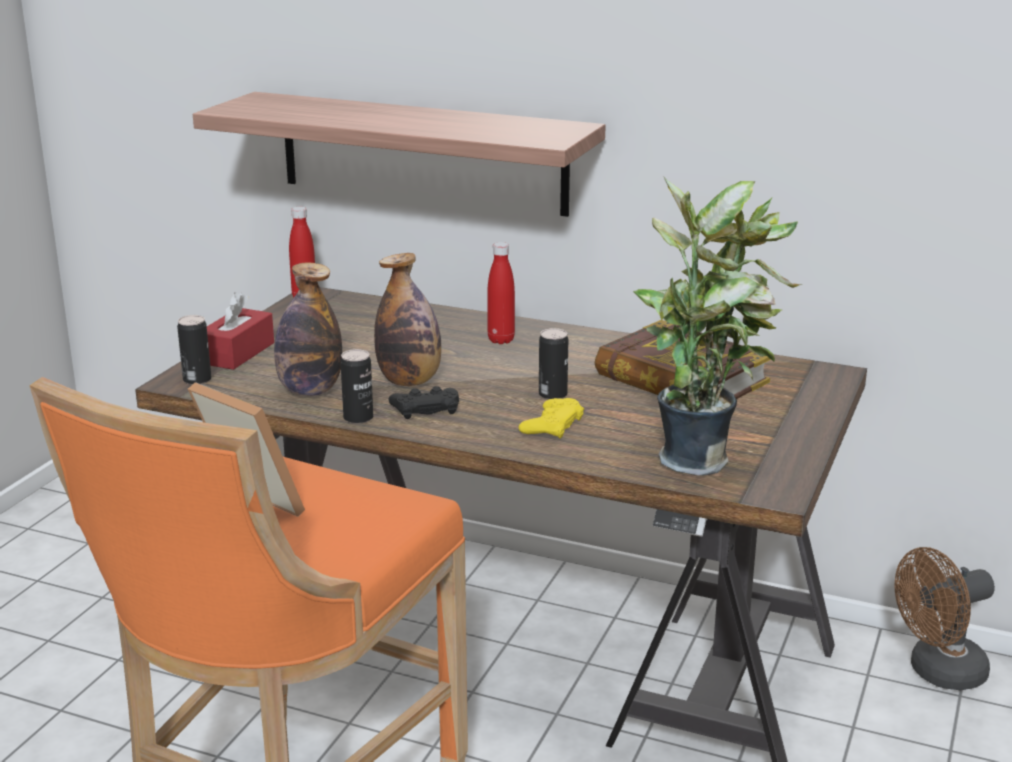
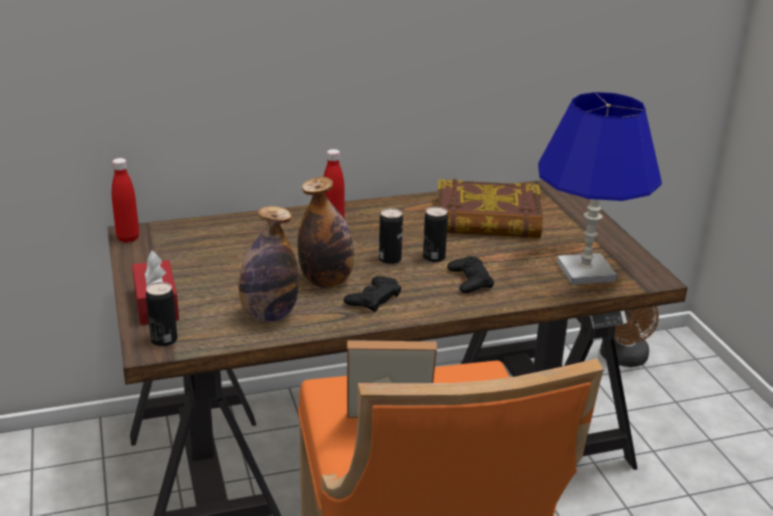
camera: 40 degrees left, 5 degrees up
(358, 418) = (341, 324): can -> can (390, 259)
(422, 153) = (215, 88): shelf -> none
(552, 425) = (470, 280): yellow game controller -> black game controller
(700, 459) = (585, 271): potted plant -> blue table lamp

